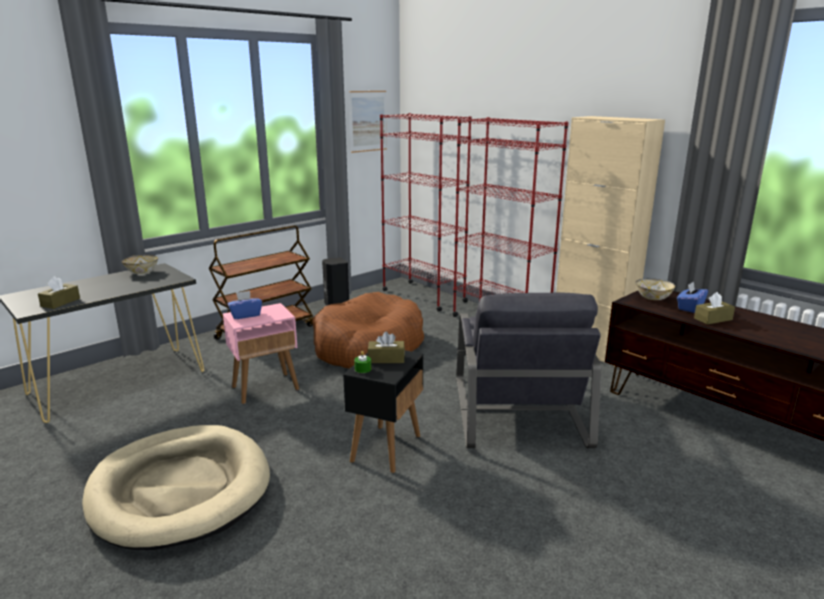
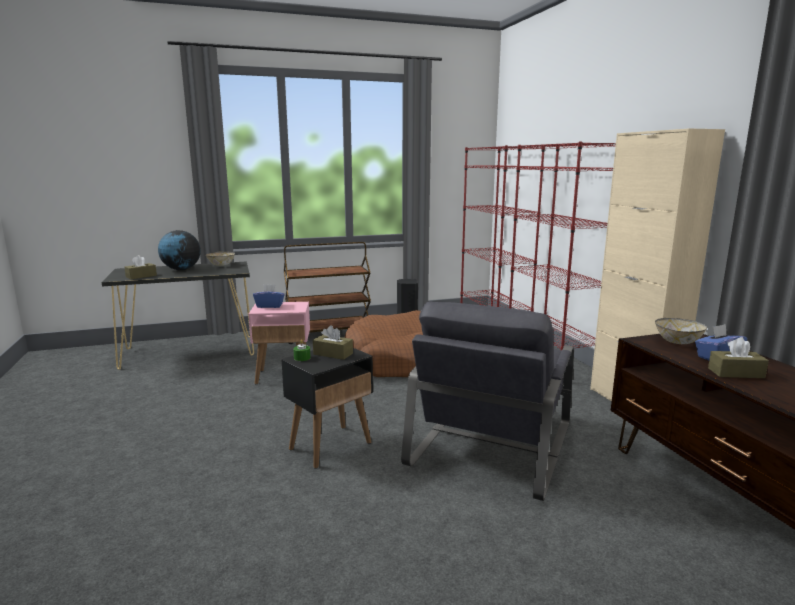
camera: 25 degrees right, 5 degrees down
(99, 285) = (181, 269): none -> globe
(180, 489) = (146, 436): beige dog bed -> none
(368, 121) = (458, 155): picture -> none

